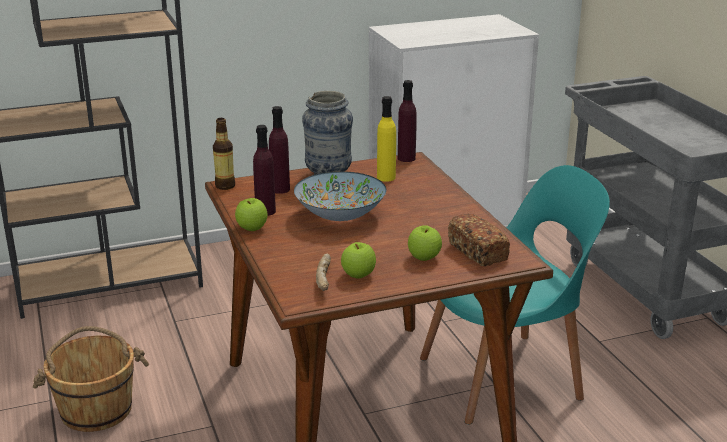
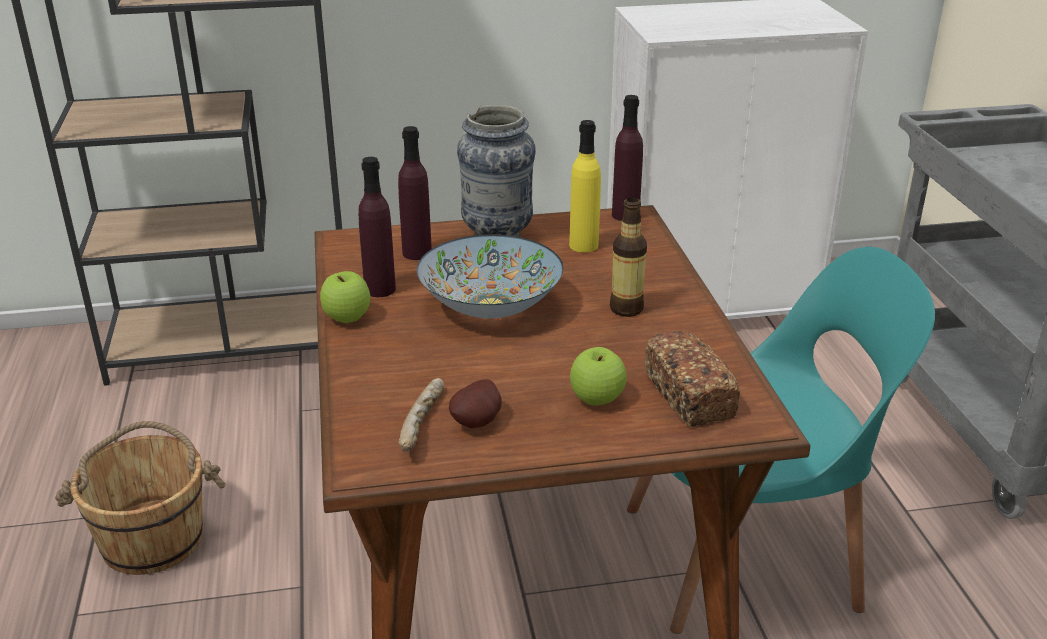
camera: 10 degrees right, 5 degrees up
(225, 186) = (339, 240): bottle -> bottle (626, 309)
(358, 275) = (479, 423): apple -> potato

